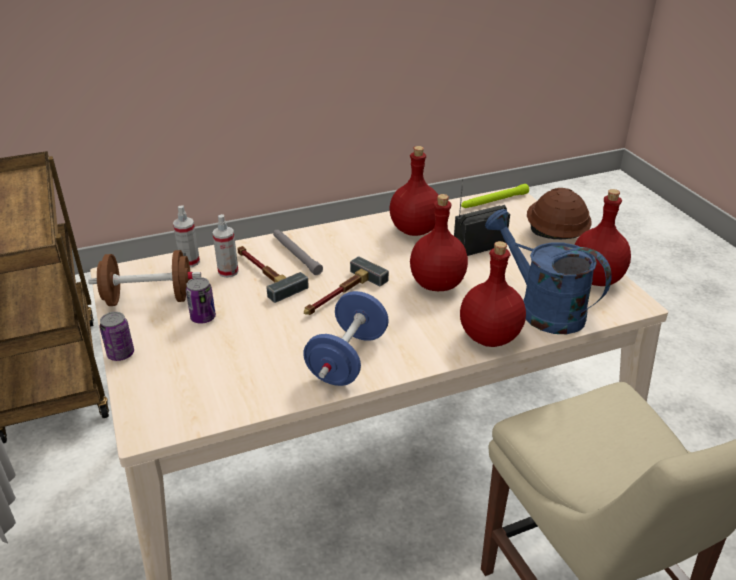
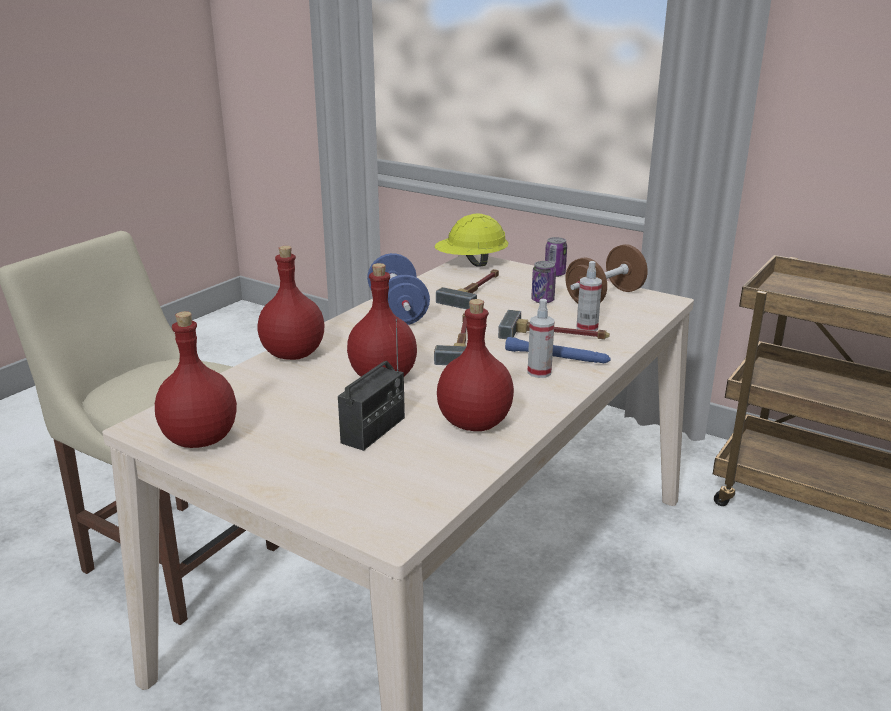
camera: 145 degrees right, 10 degrees down
(163, 419) = (471, 264): none -> yellow hard hat
(189, 262) = (633, 324): spray bottle -> spray bottle (539, 372)
(236, 359) = (476, 291): none -> hammer
(295, 254) = (557, 357): grey flashlight -> blue flashlight
(494, 201) = (414, 510): green flashlight -> none
(541, 308) = (254, 389): blue watering can -> none
(555, 235) = (280, 482): brown hard hat -> none

